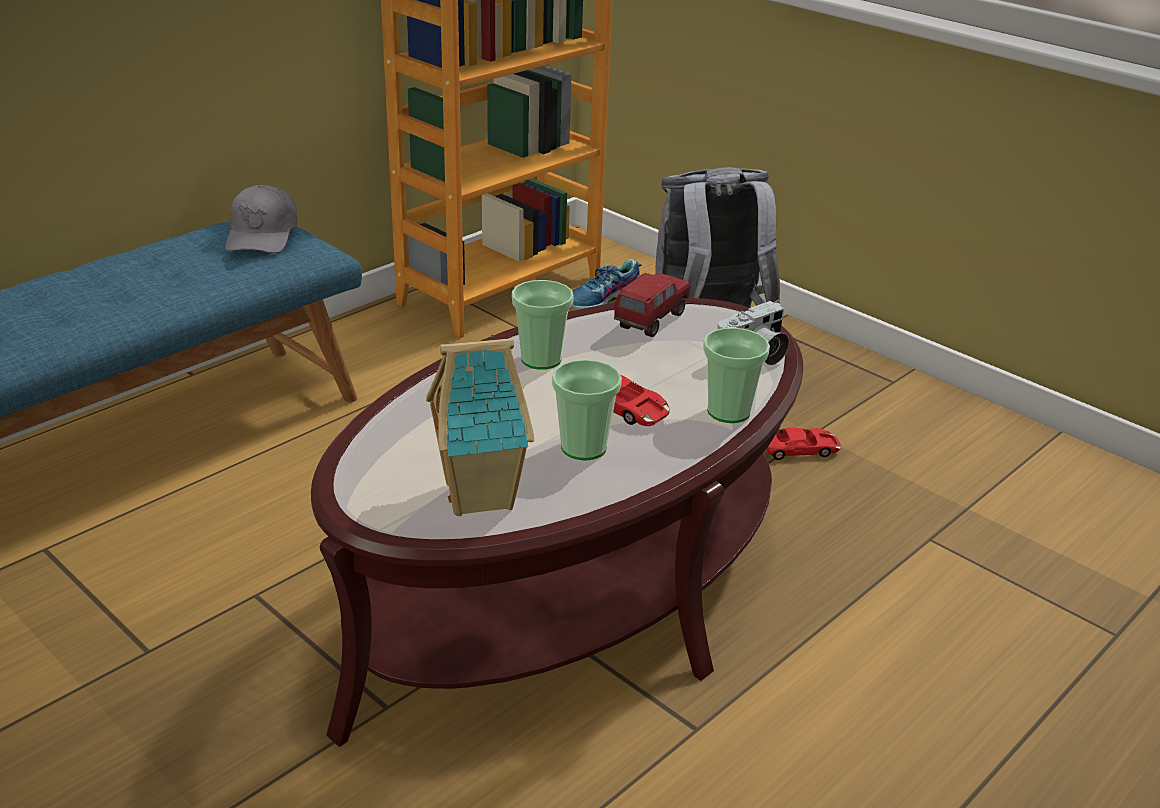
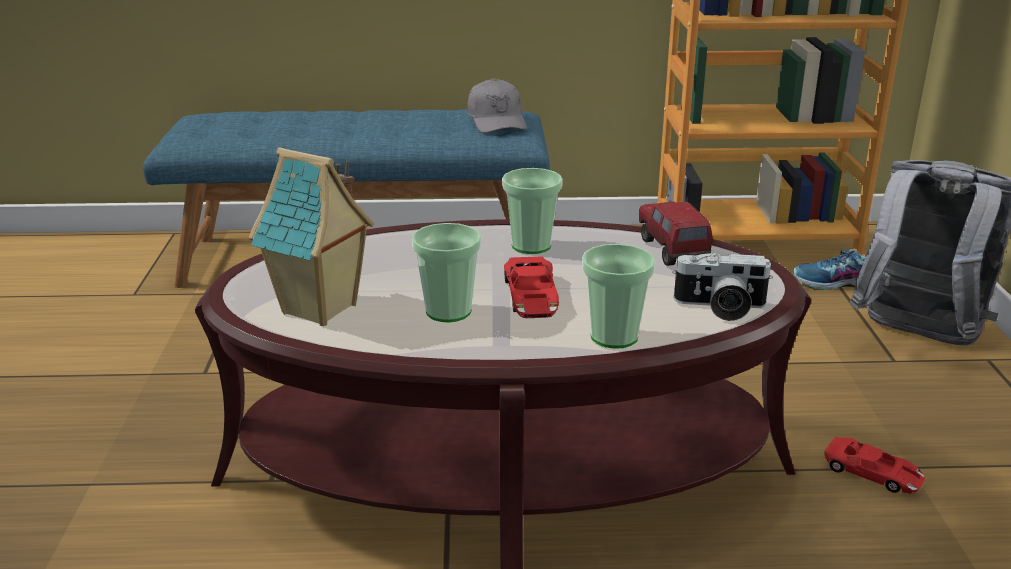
camera: 45 degrees right, 5 degrees down
(263, 235) = (497, 121): grey cap -> grey cap turned 60 degrees counterclockwise
(650, 321) = (671, 252): toy truck -> toy truck turned 90 degrees counterclockwise

